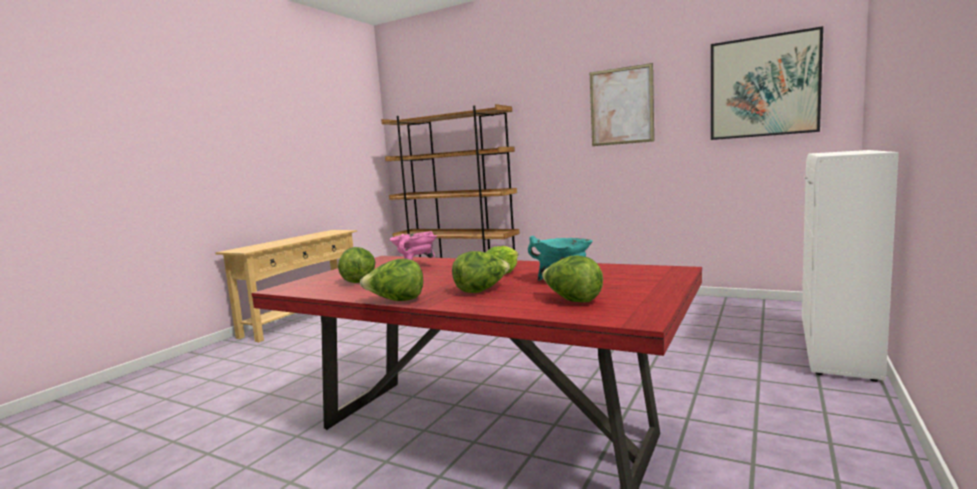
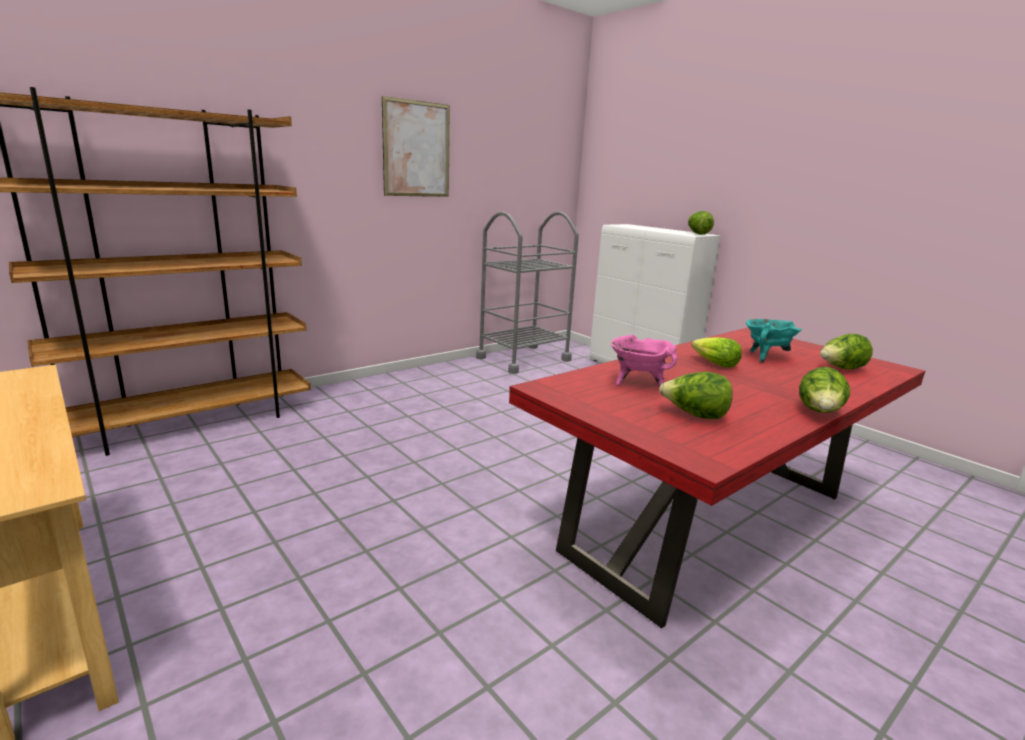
camera: 70 degrees left, 10 degrees up
(481, 290) = (790, 382): lettuce -> lettuce (697, 234)
(728, 307) = (523, 359): none -> grey cart
(763, 87) = (530, 155): picture -> none

